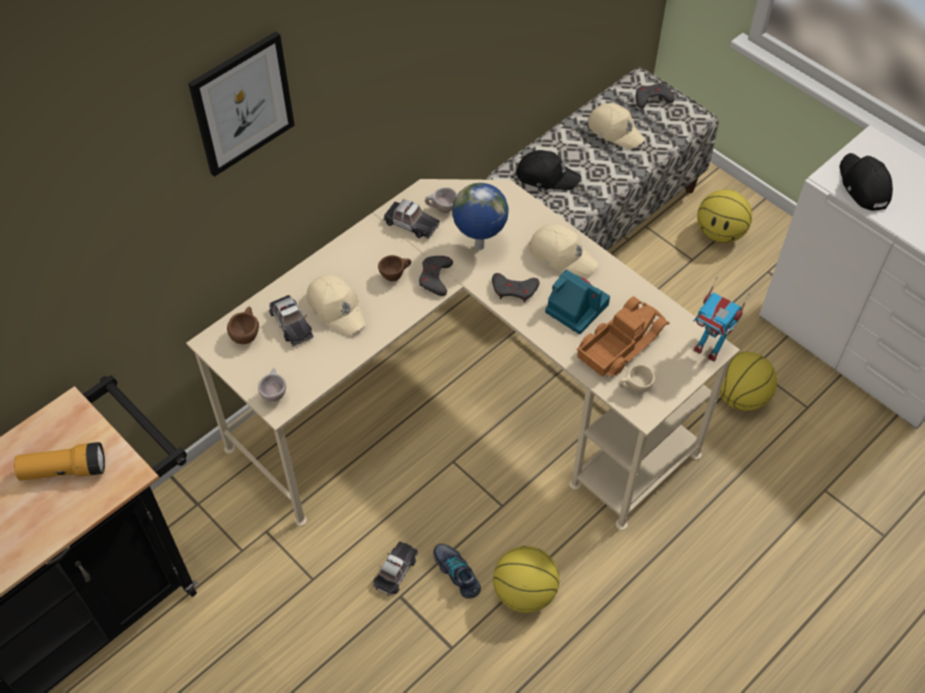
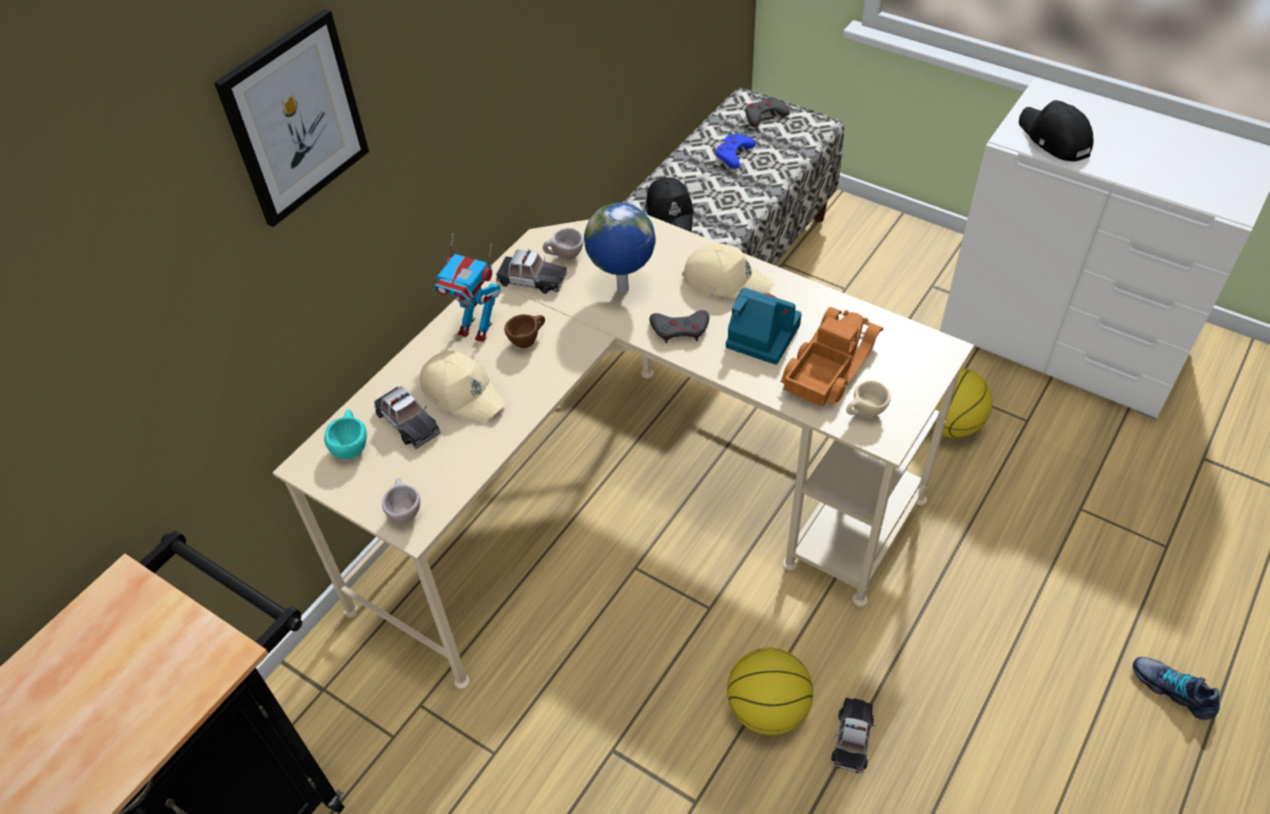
camera: 10 degrees left, 5 degrees down
(64, 470) = (127, 671): flashlight -> none
(246, 333) = (351, 444): brown cup -> turquoise cup
(396, 571) = (598, 718): toy car -> toy car (853, 738)
(435, 278) = (578, 334): grey game controller -> none
(457, 572) = (677, 703): shoe -> shoe (1173, 689)
(546, 176) = (670, 213): black cap -> black cap turned 75 degrees clockwise
(615, 131) = (734, 154): beige cap -> blue game controller
(708, 349) = (937, 351): toy robot -> toy robot (476, 330)
(720, 233) = (867, 256): basketball -> none

